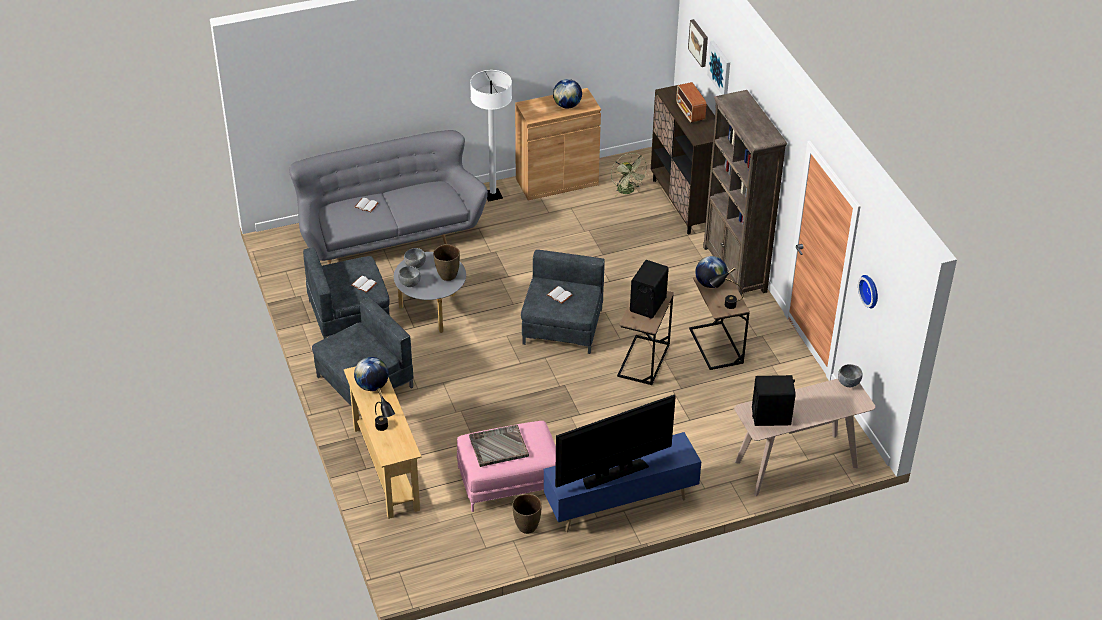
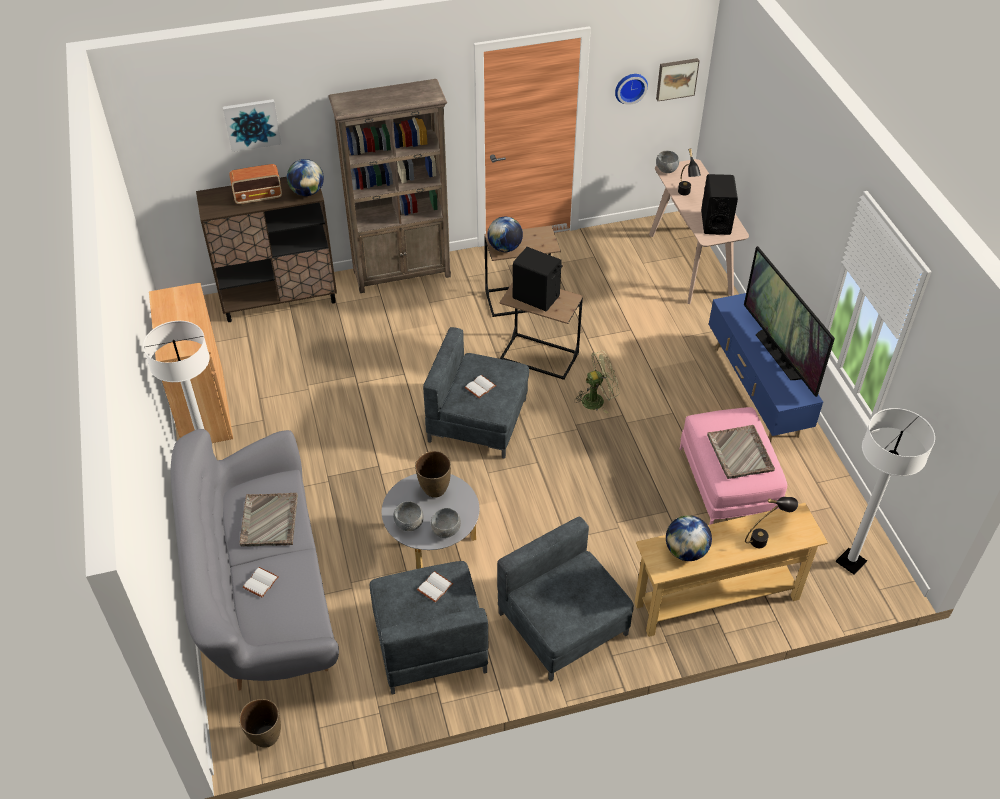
camera: 85 degrees left, 5 degrees up
(417, 202) = (269, 521): none -> grey tray
(427, 555) = (850, 562): none -> white floor lamp
(526, 527) = (795, 470): brown vase -> brown vase (266, 737)
(567, 105) = (182, 312): globe -> globe (307, 192)
(628, 191) = (243, 345): green fan -> green fan (597, 399)
(699, 42) = (189, 136): picture -> picture (676, 78)
(724, 306) = (541, 241): black table lamp -> black table lamp (685, 195)

